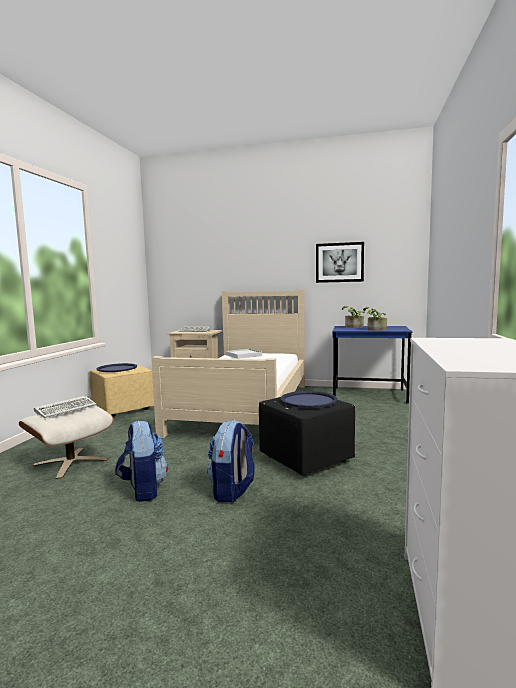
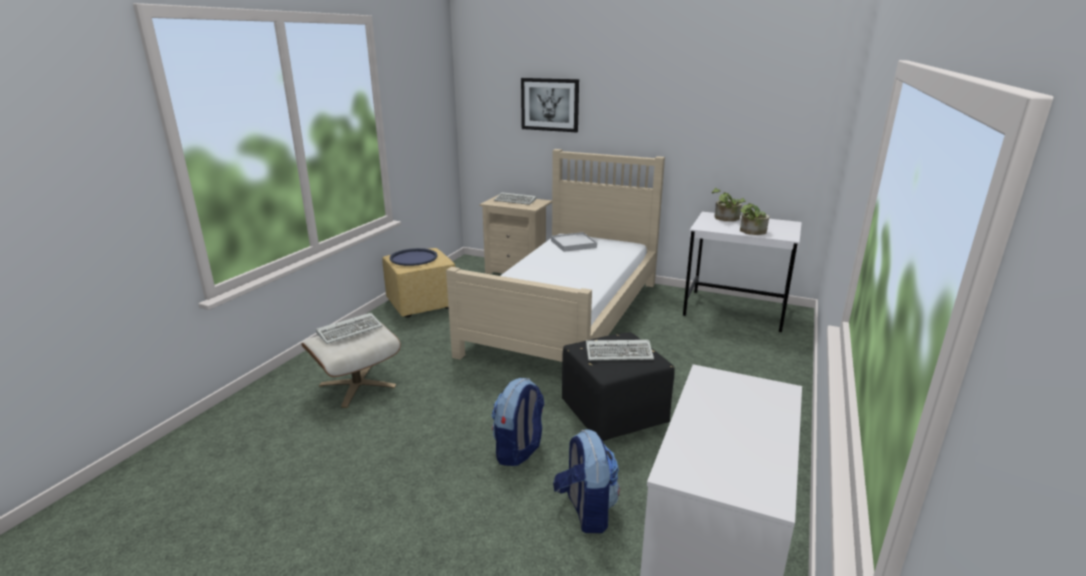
camera: 10 degrees right, 15 degrees up
(143, 490) = (426, 436): backpack -> backpack (586, 510)
(308, 400) = (620, 353): blue tray -> keyboard
(339, 262) = (718, 122): picture -> picture (550, 104)
(369, 395) = (735, 310): blue desk -> white desk

